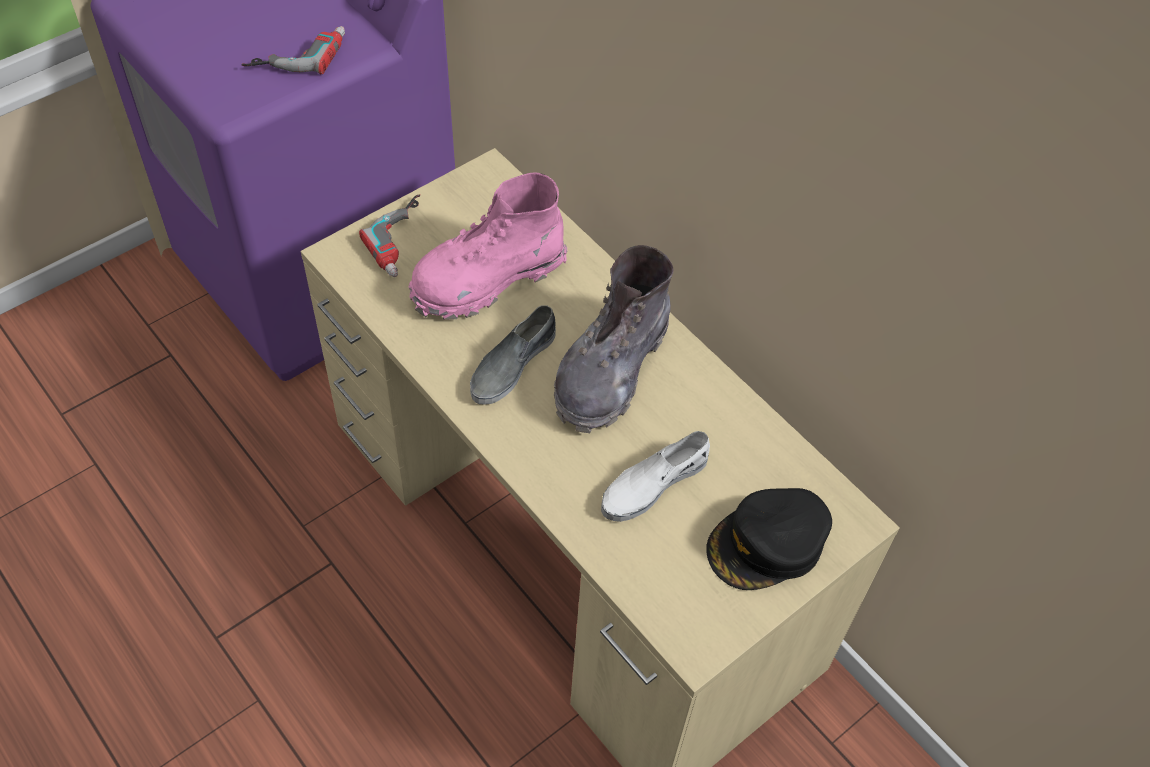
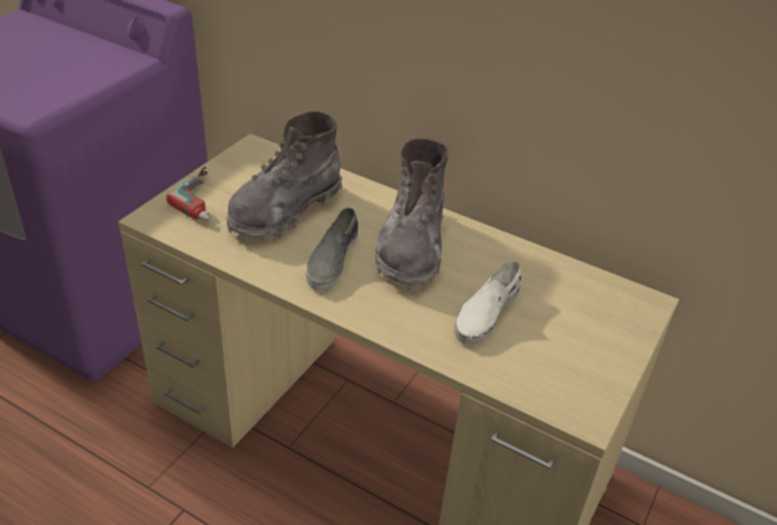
camera: 20 degrees left, 15 degrees down
(297, 53) = (80, 72): power drill -> none
(487, 279) = (284, 211): pink boot -> grey boot
(767, 544) = (595, 332): black cap -> none

